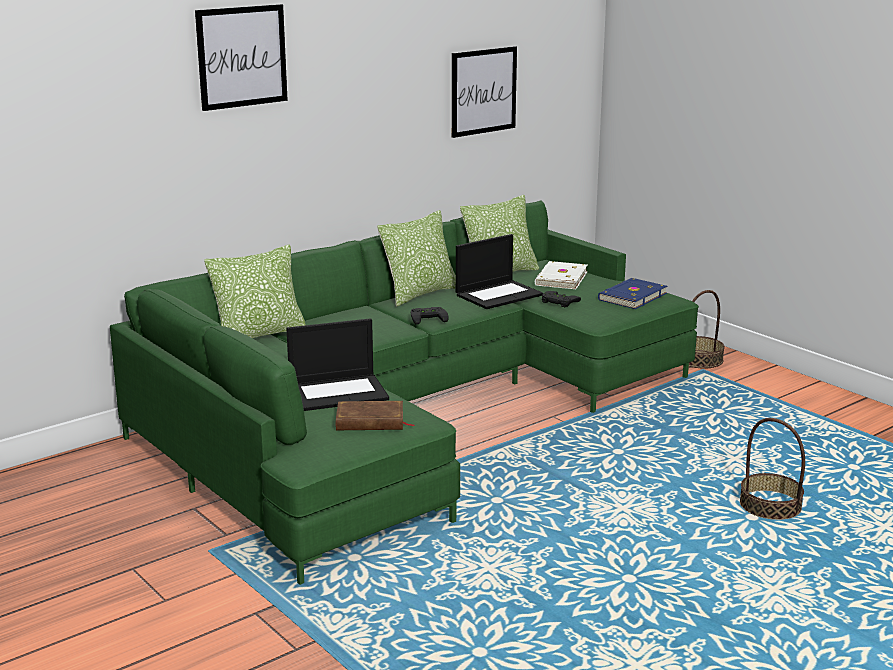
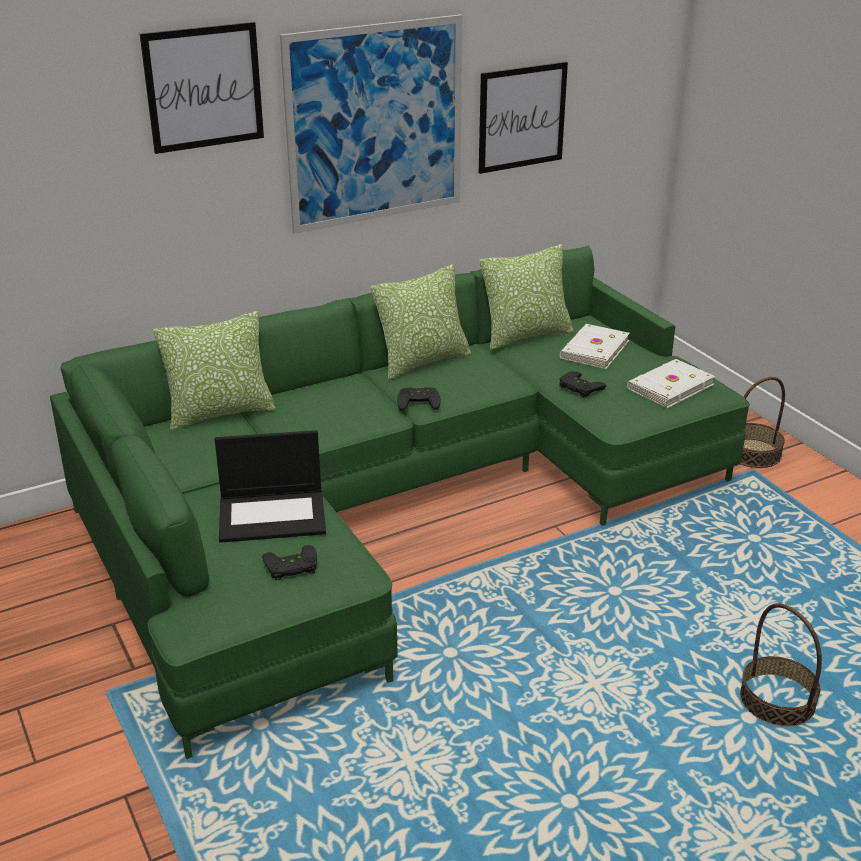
camera: 10 degrees right, 10 degrees up
(370, 421) = (291, 568): brown book -> black game controller
(372, 92) = (376, 124): none -> picture
(499, 295) = (513, 370): laptop -> none
(631, 296) = (668, 386): blue book -> white book

